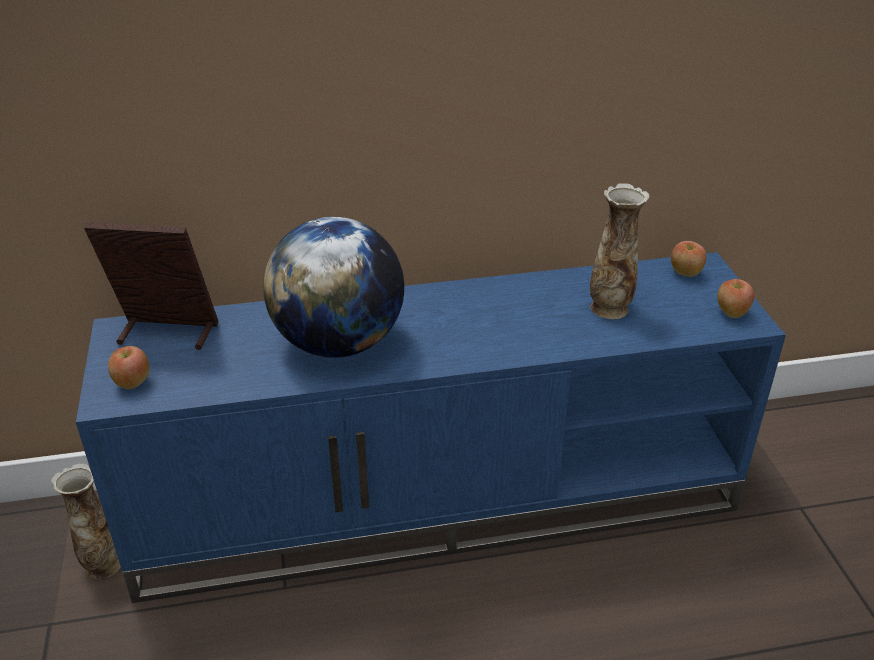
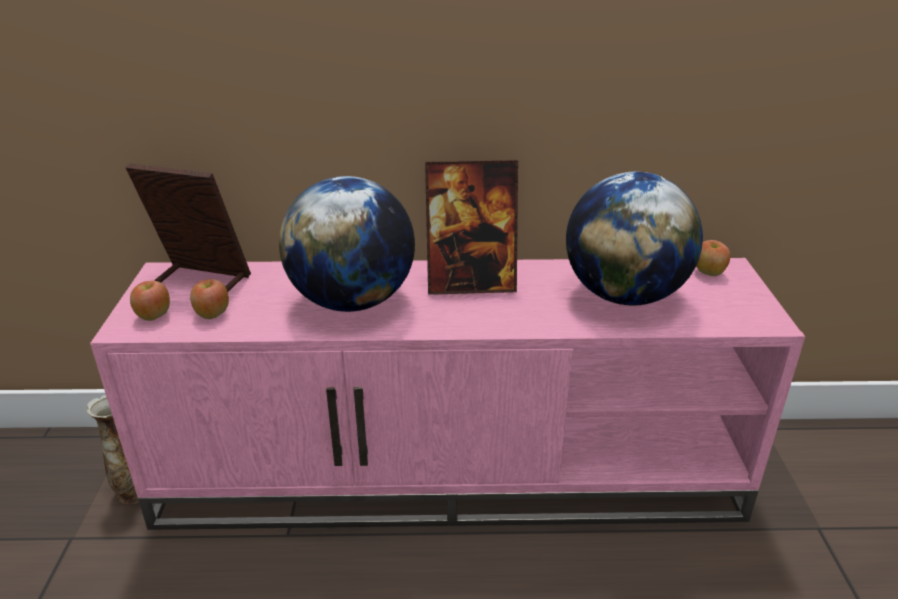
camera: 10 degrees right, 5 degrees down
(438, 499) = (452, 472): blue tv stand -> pink tv stand
(454, 309) = (470, 283): none -> picture frame
(610, 308) = (624, 296): vase -> globe
(731, 313) = (749, 311): apple -> apple (212, 314)

